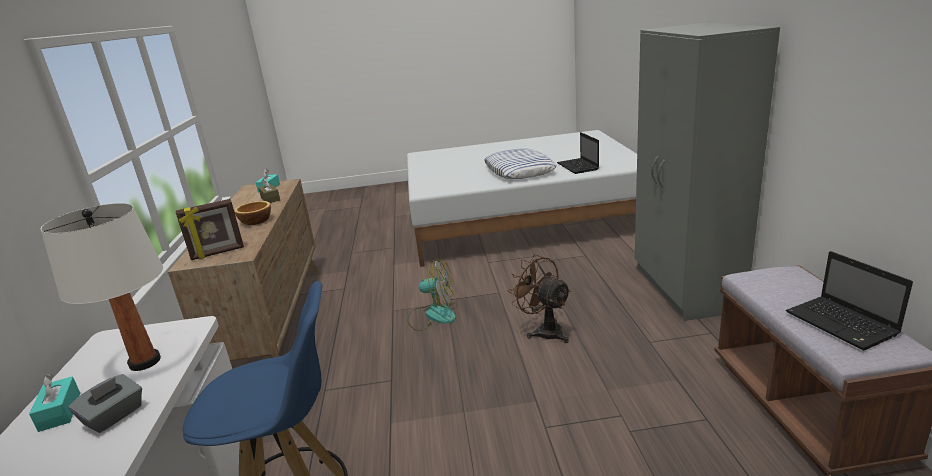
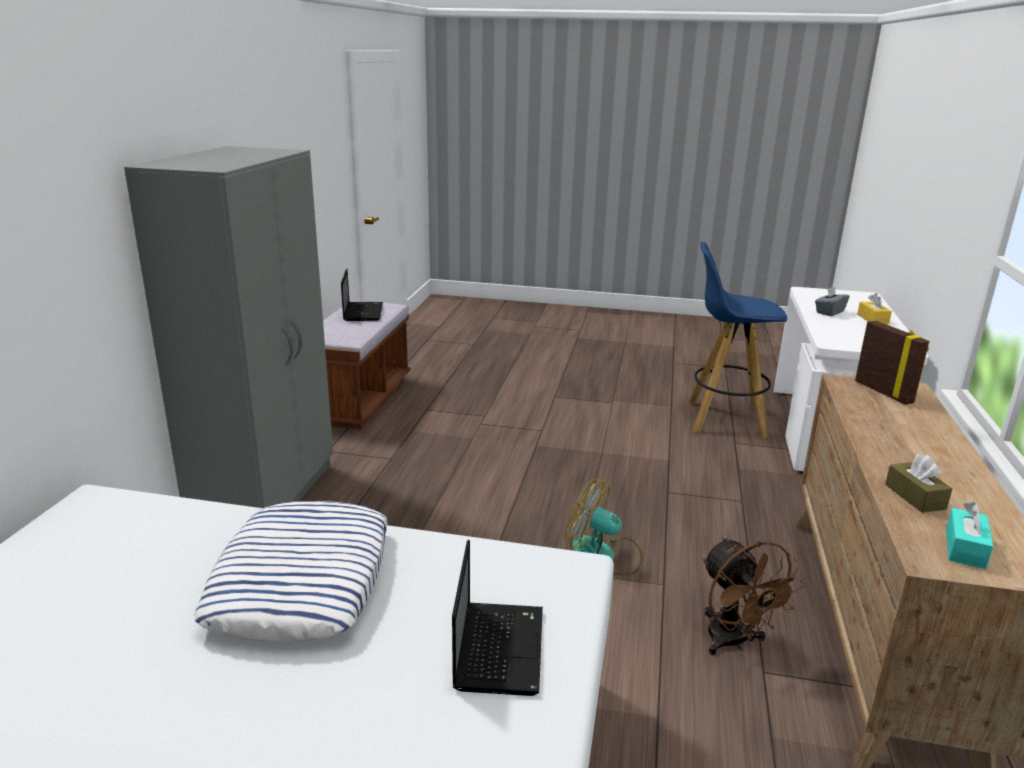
camera: 165 degrees left, 0 degrees up
(60, 411) = (872, 319): turquoise tissue box -> yellow tissue box
(145, 362) = (845, 331): white table lamp -> none
(218, 253) = (884, 392): picture frame -> picture frame turned 75 degrees clockwise
(255, 221) = (885, 438): bowl -> none
(544, 330) = (477, 496): brown fan -> brown fan (734, 642)
(578, 167) = (184, 539): laptop -> laptop (498, 647)

